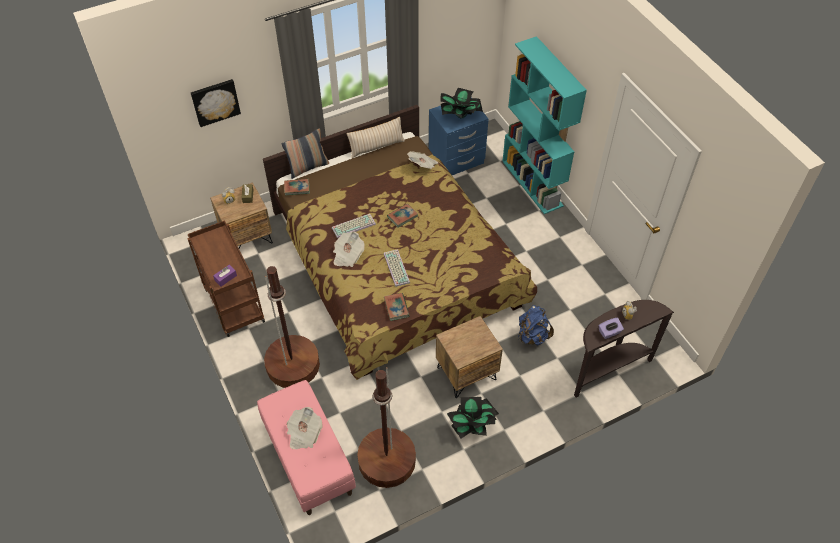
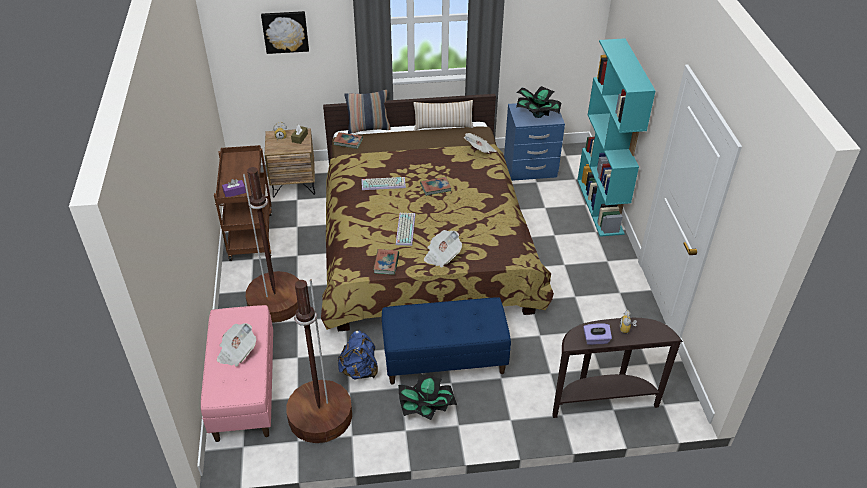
camera: 20 degrees right, 10 degrees down
(347, 255) = (363, 207): newspaper -> newspaper (442, 256)
(466, 373) = (445, 359): brown nightstand -> blue bench
(532, 336) = (533, 344): blue backpack -> blue backpack (359, 370)

